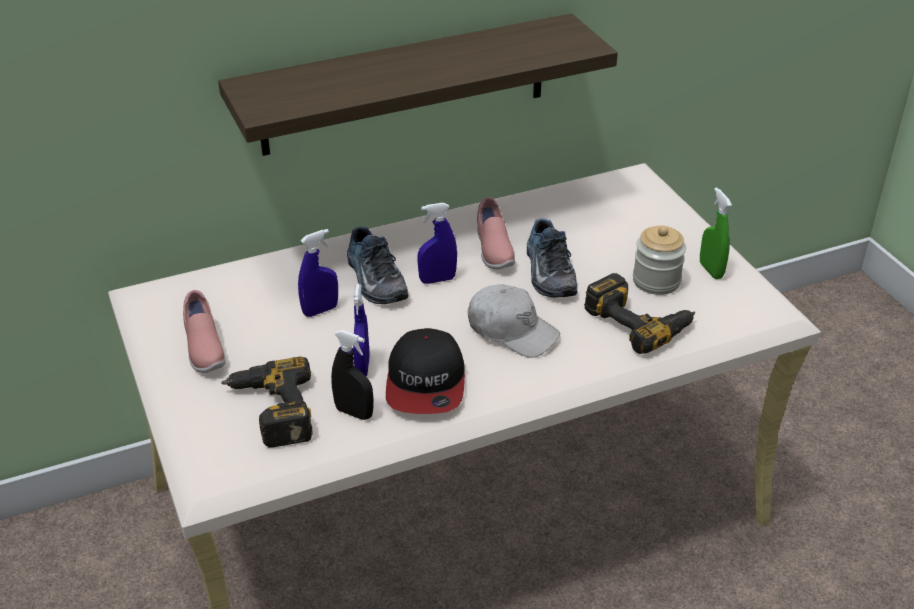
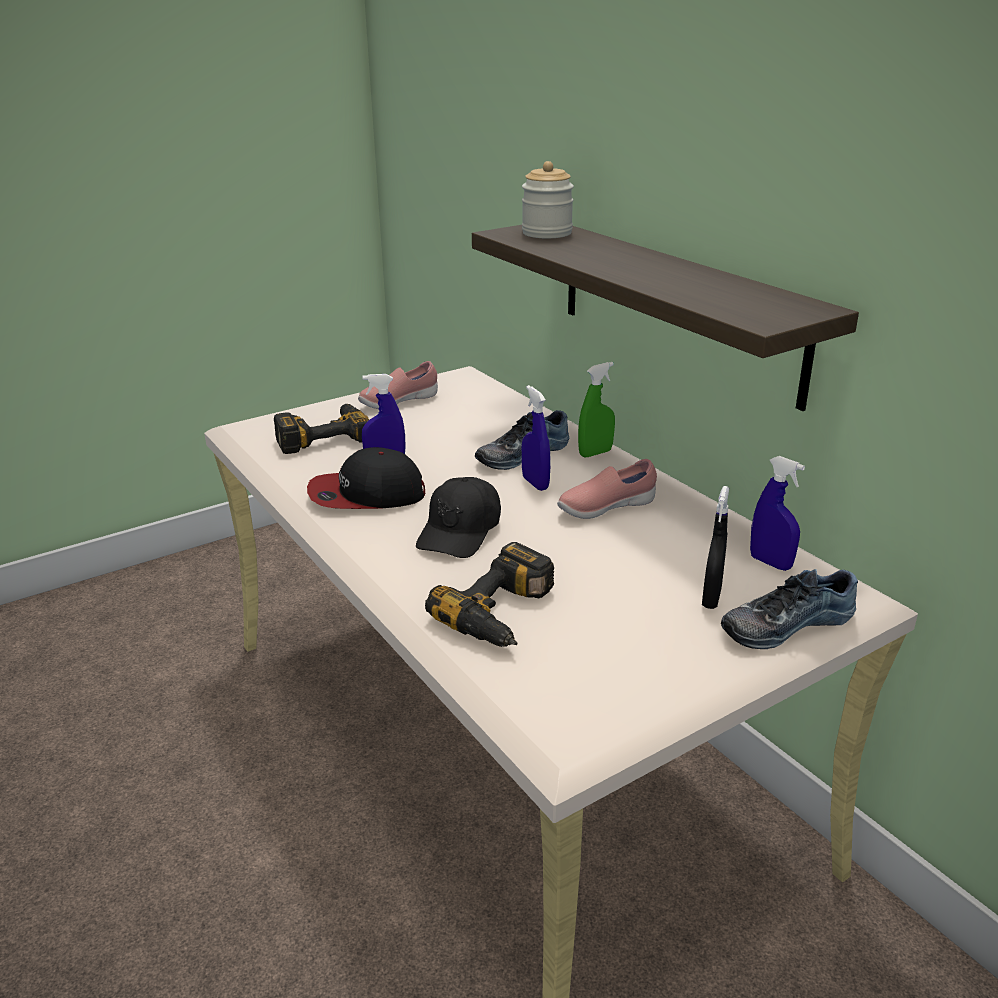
camera: 80 degrees right, 10 degrees down
(320, 310) = (464, 437): blue spray bottle -> blue spray bottle (770, 563)
(354, 412) = (322, 468): black spray bottle -> black spray bottle (711, 598)
(512, 330) = (460, 531): white cap -> black cap
(547, 272) = (579, 544): shoe -> shoe (785, 623)
(656, 281) = (597, 624): jar -> jar (547, 233)
(711, 270) = (647, 671): green spray bottle -> green spray bottle (595, 453)

